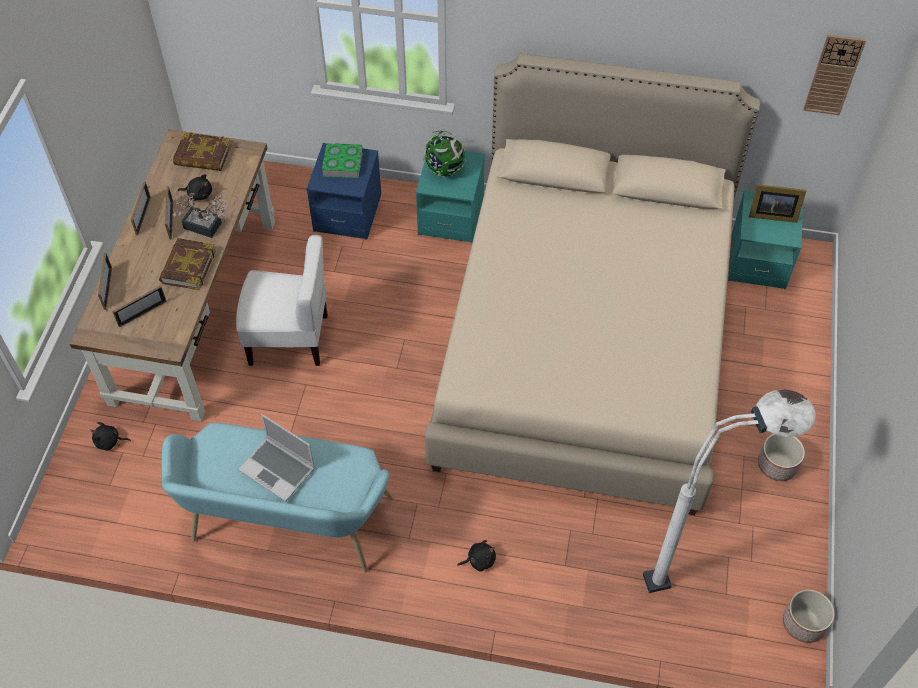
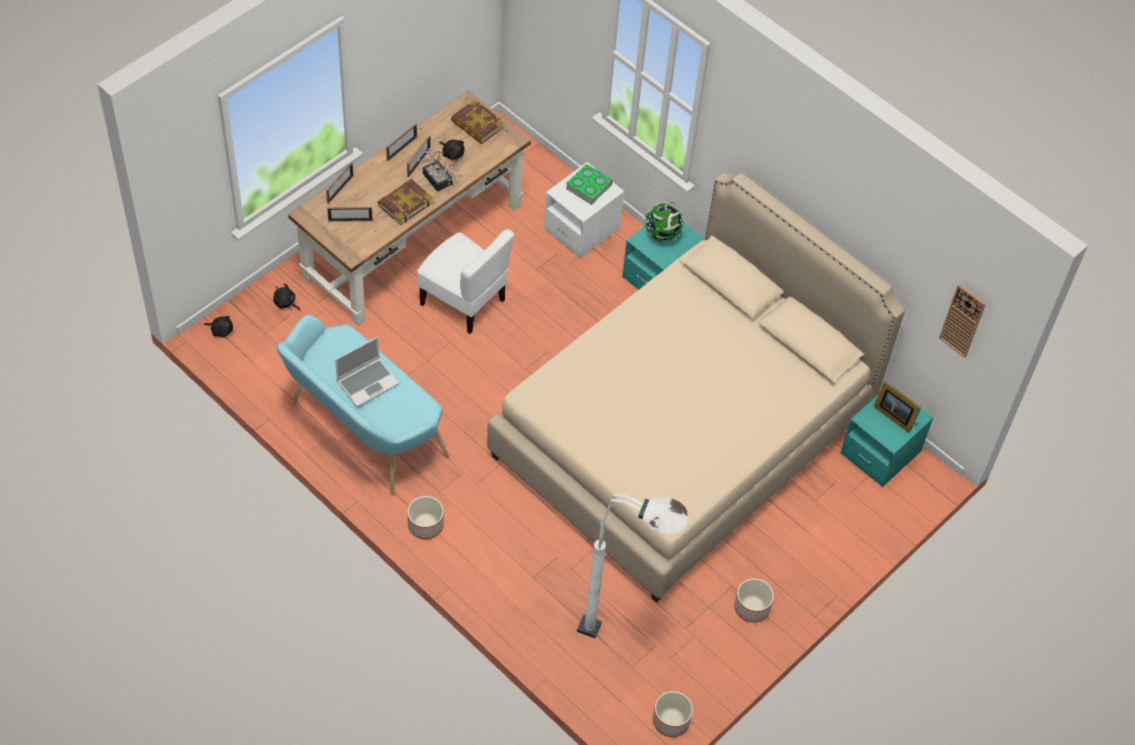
camera: 30 degrees right, 0 degrees up
(278, 469) = (368, 382): laptop -> laptop turned 105 degrees counterclockwise
(347, 213) = (582, 229): blue nightstand -> white nightstand
(422, 581) = (425, 525): none -> planter
(479, 560) = (475, 536): black plush toy -> black plush toy (221, 330)

